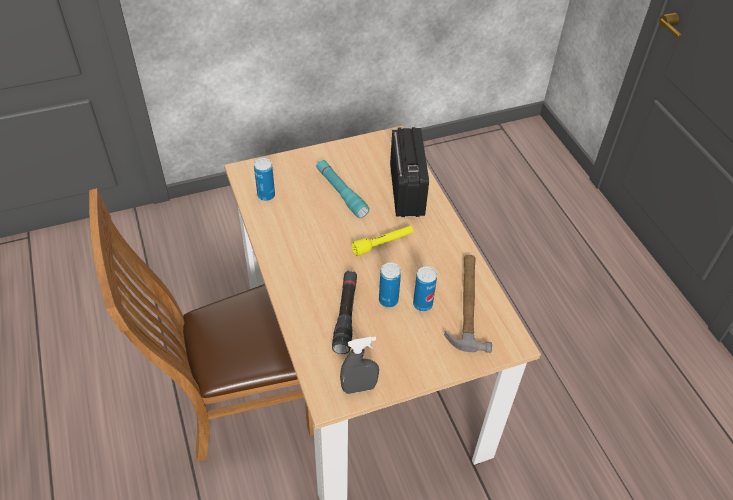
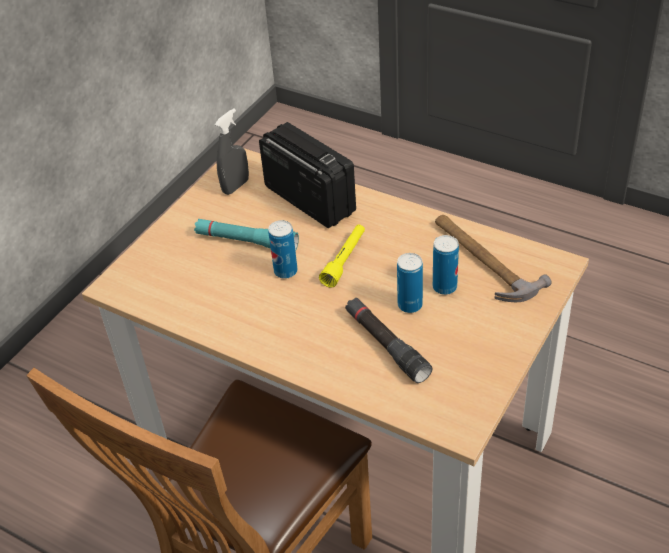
camera: 35 degrees left, 5 degrees down
(266, 195) = (168, 293): can -> can (285, 271)
(359, 388) = (475, 397): grey spray bottle -> grey spray bottle (235, 186)

